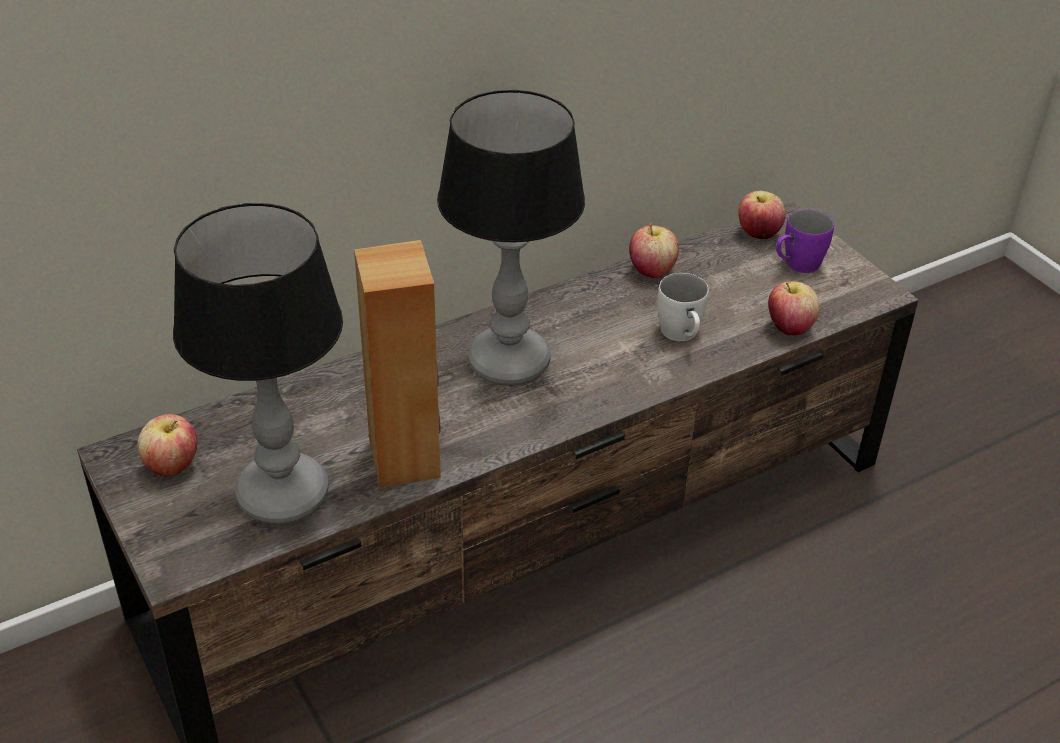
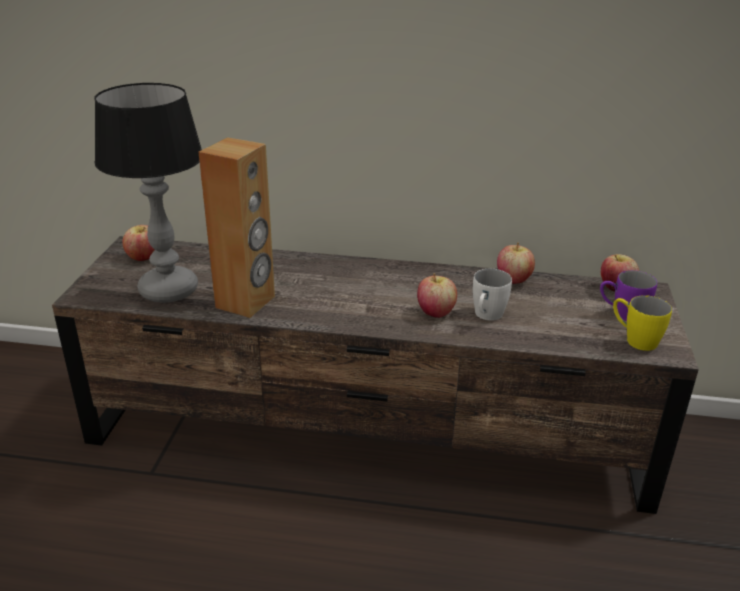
camera: 40 degrees right, 10 degrees down
(507, 362) = (362, 285): table lamp -> none
(789, 327) = (569, 342): apple -> apple (435, 312)
(837, 292) = (634, 339): none -> yellow mug

